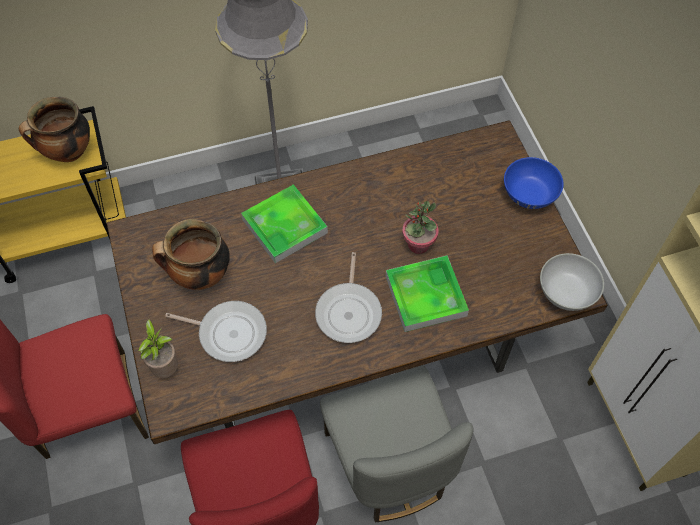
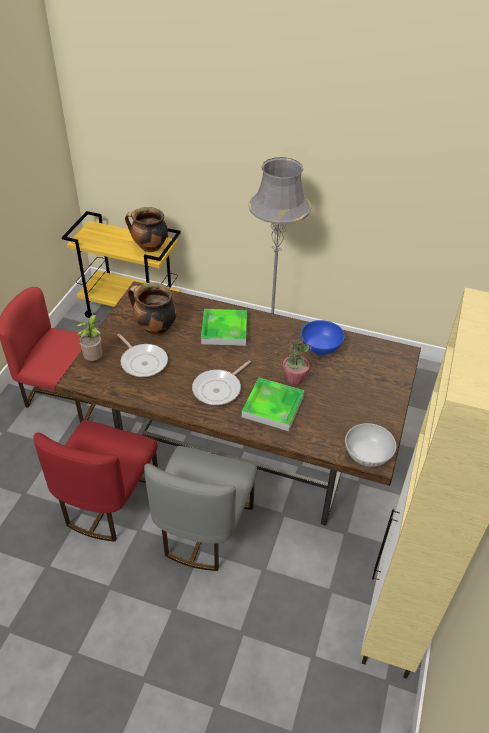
camera: 35 degrees right, 15 degrees down
(529, 195) = (394, 392): blue bowl -> blue bowl (321, 348)

